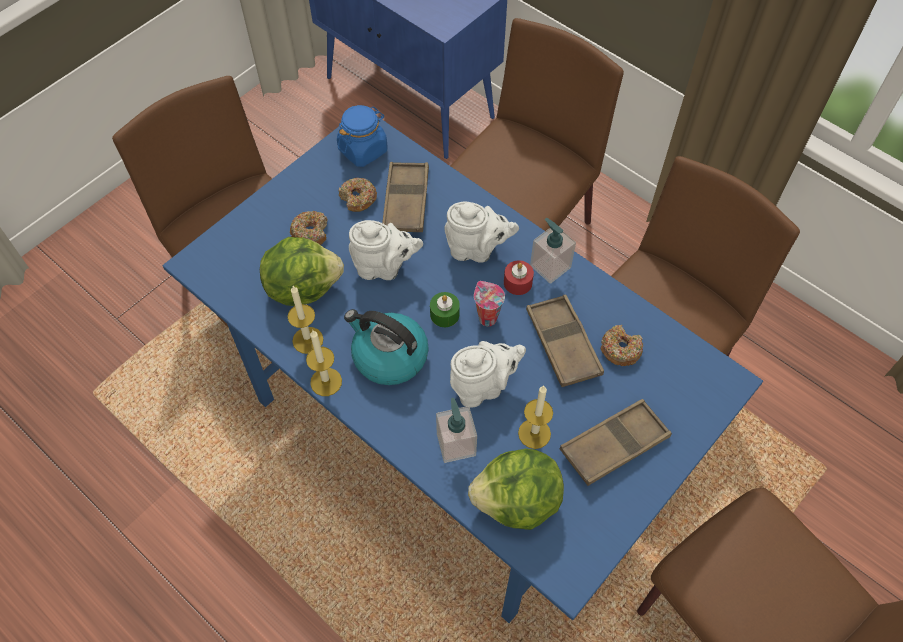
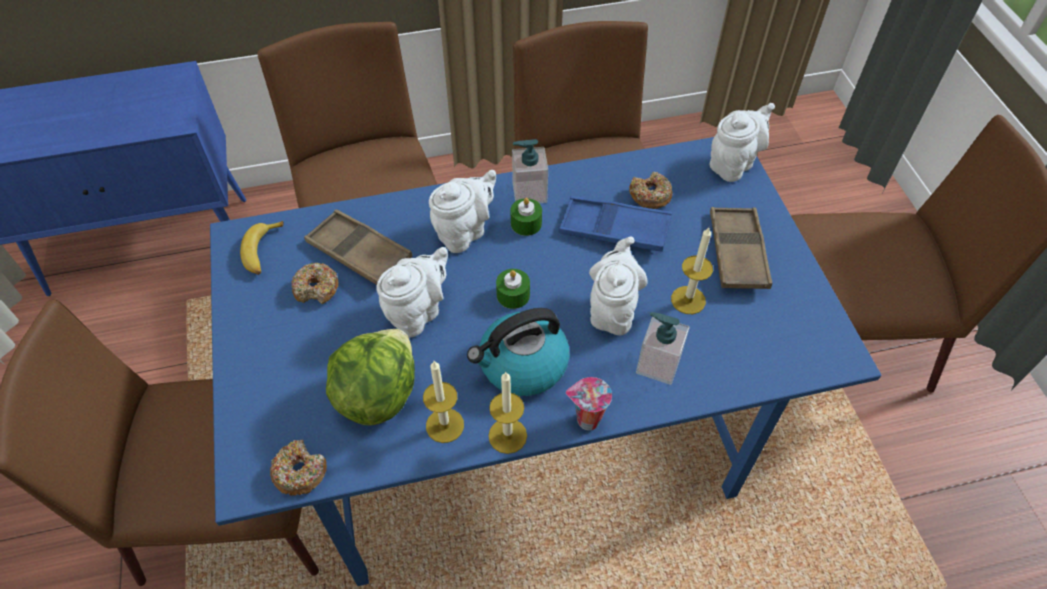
camera: 55 degrees left, 5 degrees down
(310, 232) = (316, 351): donut -> donut (300, 472)
(363, 150) = (262, 252): blue jar -> banana
(486, 317) = (543, 266): cup -> cup (586, 420)
(517, 283) = (526, 223): red candle -> green candle
(517, 502) = (748, 351): lettuce -> none
(563, 344) = (614, 229): brown tray -> blue tray
(715, 392) = (733, 163): none -> white teapot

